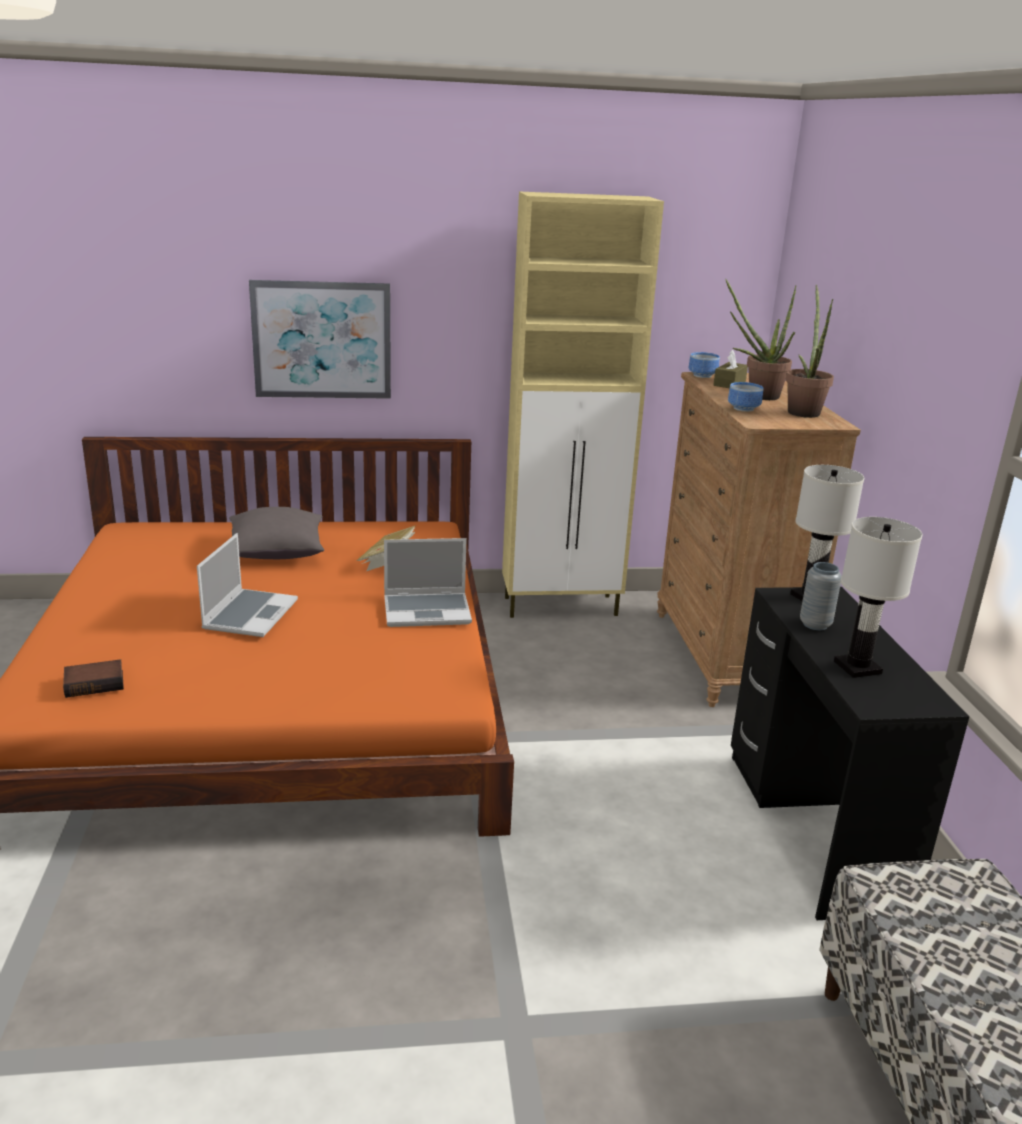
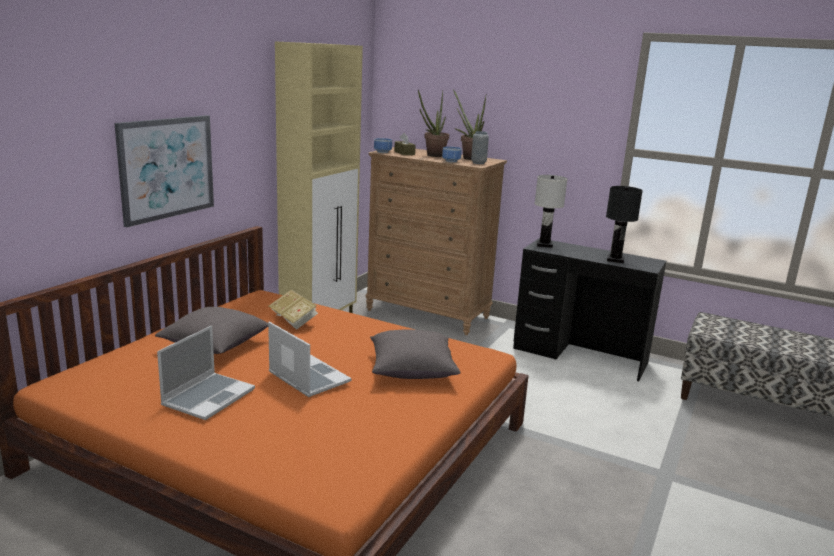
camera: 55 degrees left, 5 degrees down
(95, 683) = (341, 454): book -> none
(343, 662) = (412, 370): none -> grey pillow
(428, 611) = (378, 330): laptop -> laptop (208, 397)
(815, 624) = (571, 252): grey vase -> grey vase (478, 163)
(856, 667) = (615, 260): white table lamp -> black table lamp

